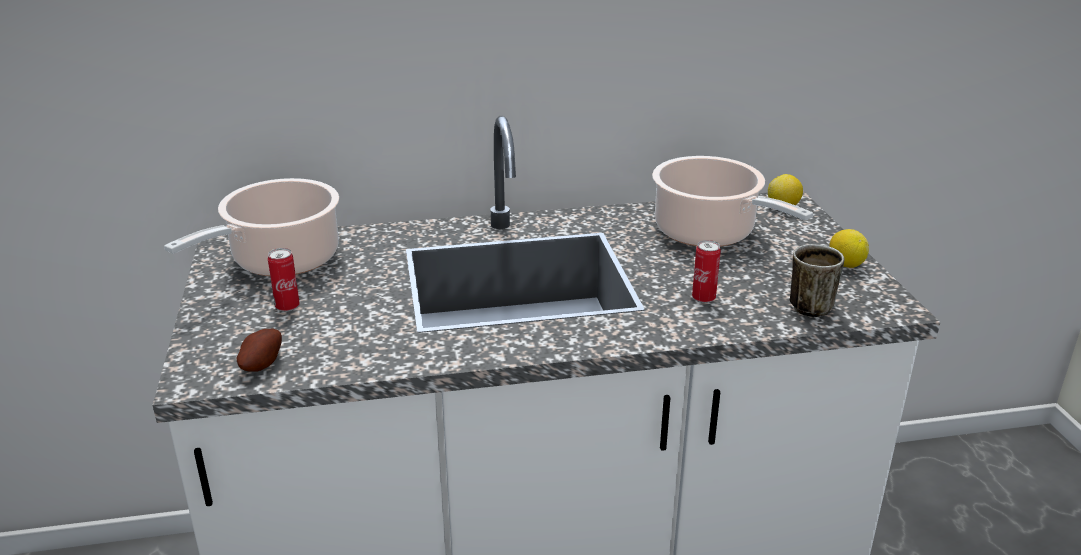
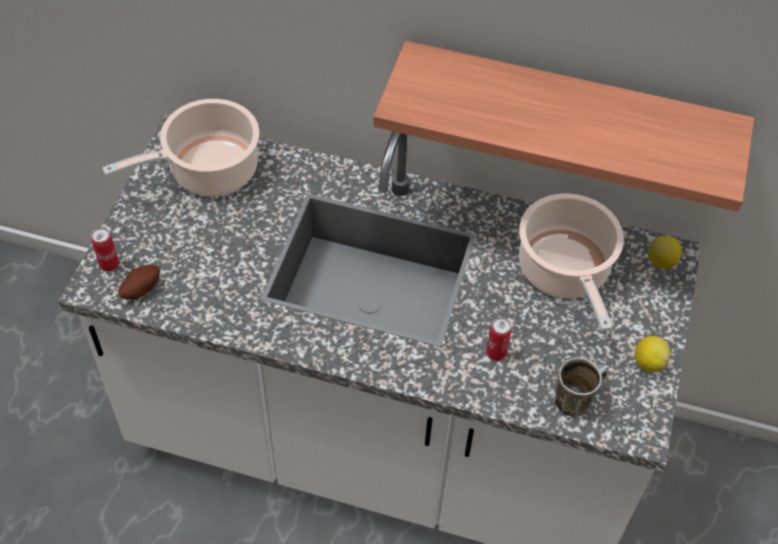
camera: 25 degrees right, 25 degrees up
(287, 307) = (187, 231): can -> can (109, 265)
(652, 76) = (567, 114): none -> shelf

